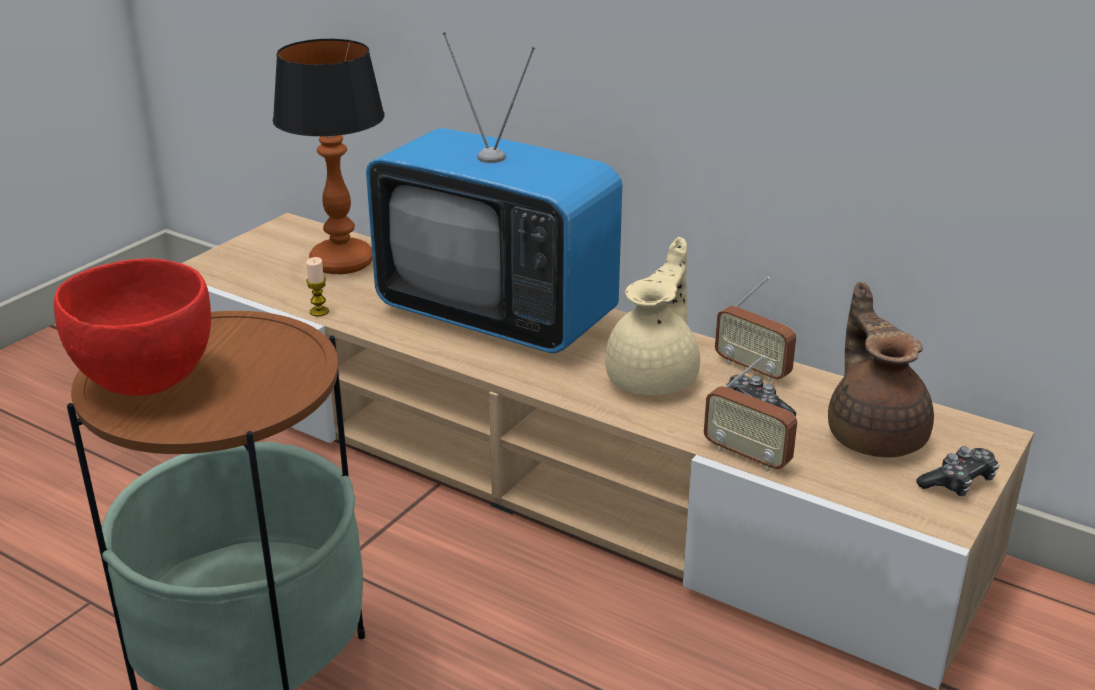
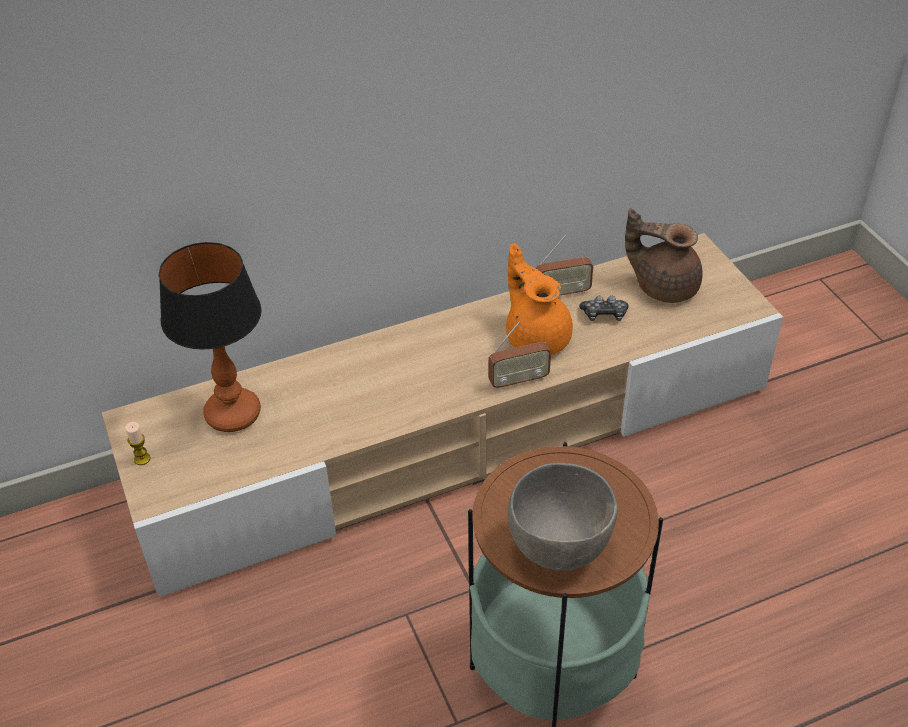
camera: 55 degrees left, 15 degrees up
(146, 378) = (558, 547): red bowl -> grey bowl
(319, 312) = (301, 455): candle -> candle (142, 459)
(497, 316) = (396, 369): television -> none
(654, 377) = (536, 336): beige teapot -> orange teapot
(747, 456) = (647, 343): radio -> radio (518, 381)
(958, 482) = (726, 283): game controller -> none

